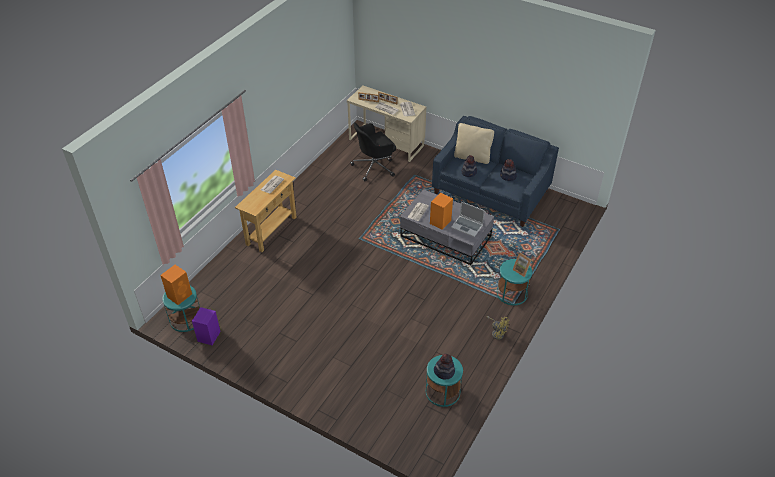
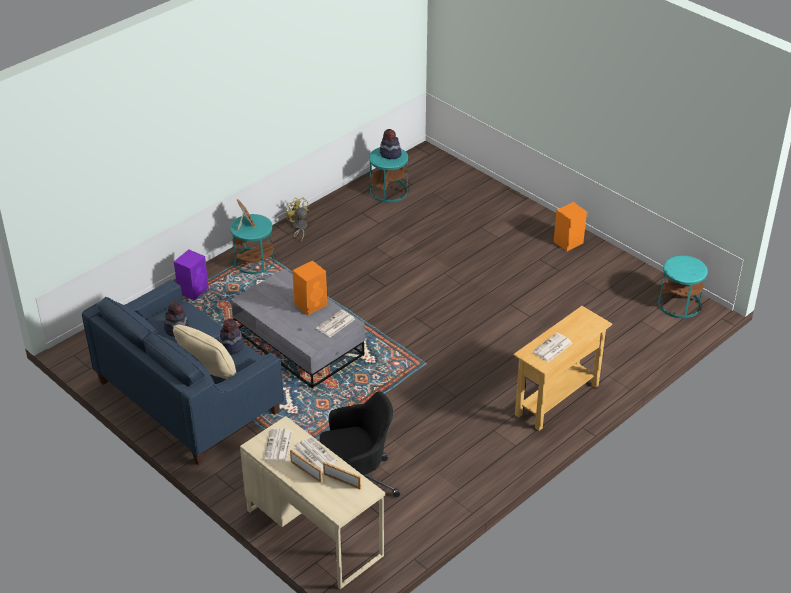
camera: 165 degrees left, 5 degrees down
(180, 295) = (684, 268): orange speaker -> orange speaker (567, 242)
(208, 337) = (648, 281): purple speaker -> purple speaker (193, 290)
(467, 226) = (276, 292): laptop -> none

